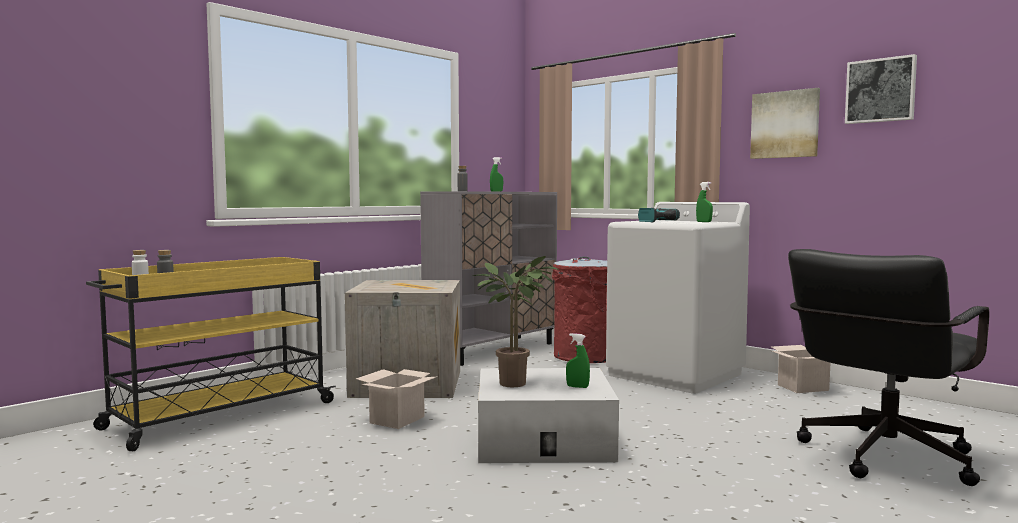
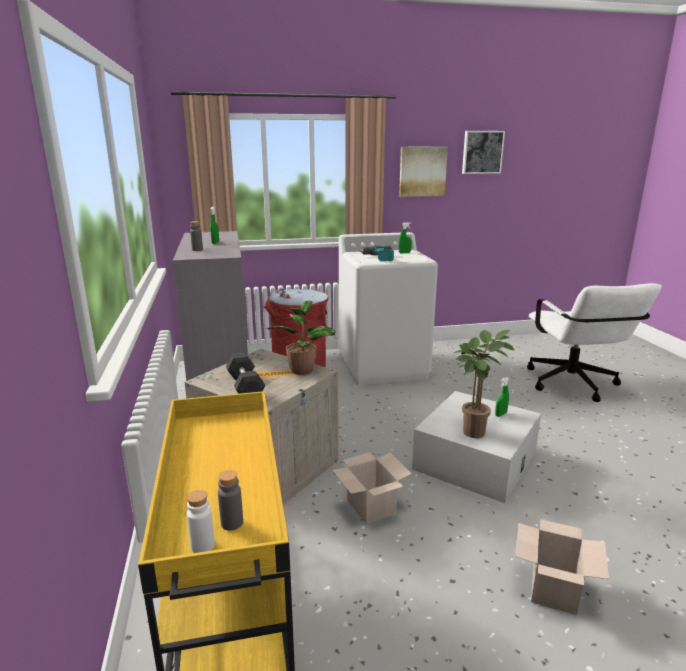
camera: 55 degrees left, 15 degrees up
(380, 286) = (245, 386): none -> grey dumbbell
(436, 288) = (302, 369): none -> potted plant
(803, 387) = (448, 349): cardboard box -> cardboard box (552, 587)
(881, 460) = (574, 386): black office chair -> white office chair

